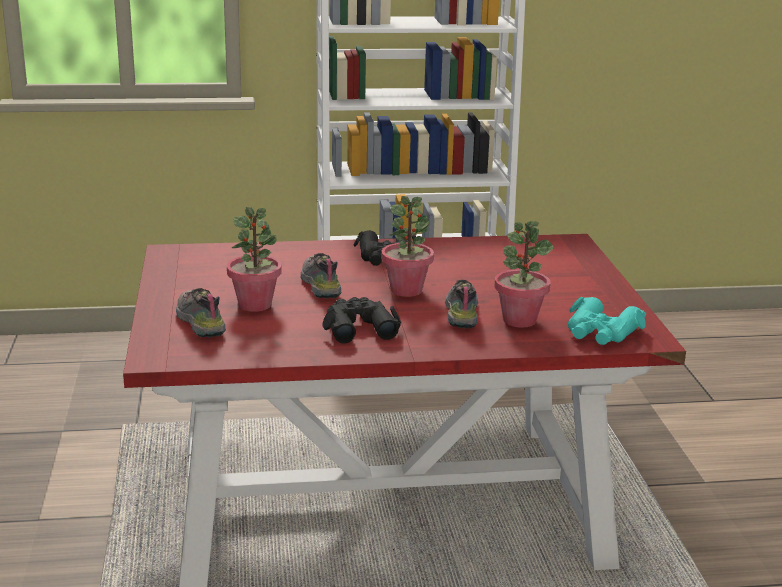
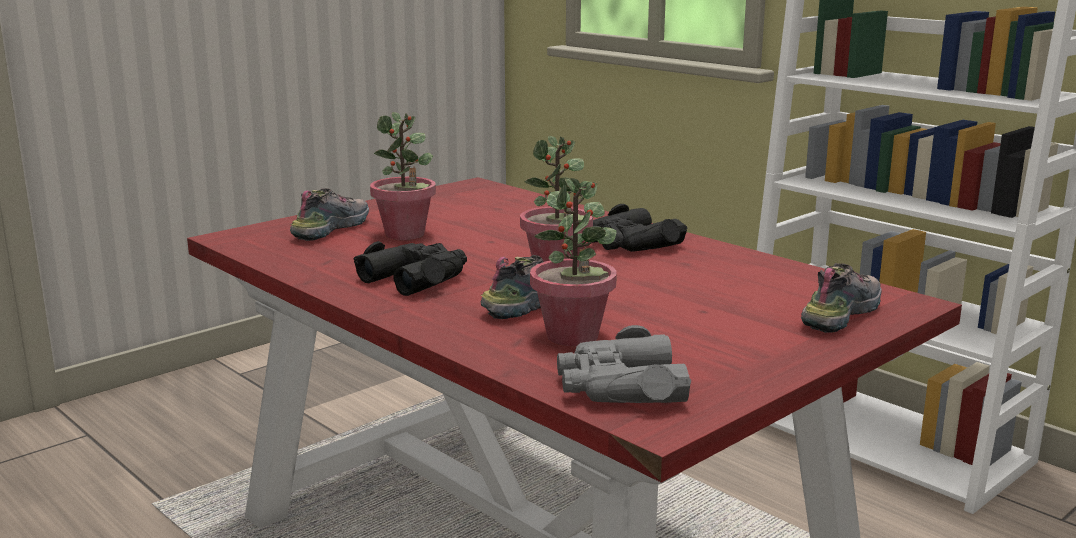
camera: 55 degrees right, 5 degrees down
(319, 285) = (499, 240): shoe -> shoe (840, 314)
(601, 332) = (620, 387): turquoise binoculars -> grey binoculars

